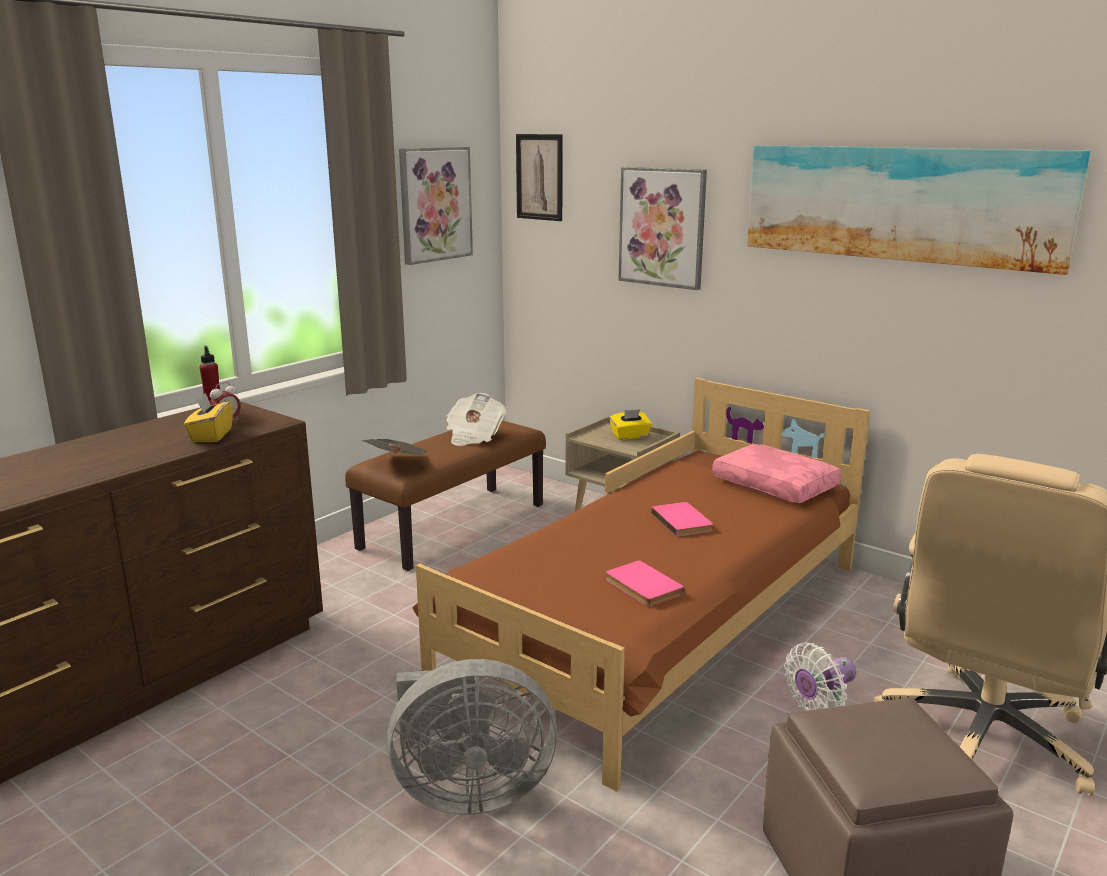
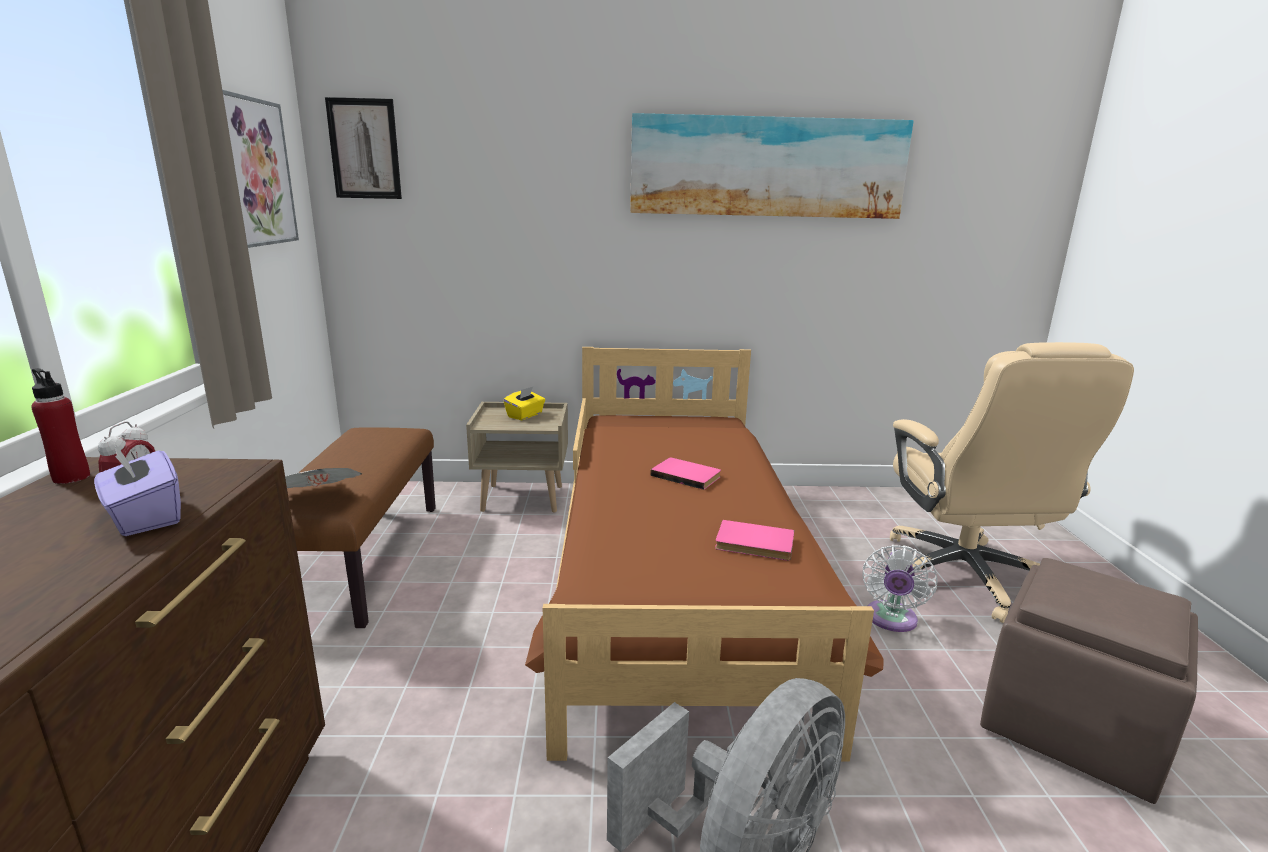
camera: 40 degrees left, 0 degrees up
(211, 436) = (144, 517): yellow tissue box -> purple tissue box
(474, 436) = (368, 449): newspaper -> none
(662, 227) = (531, 199): picture -> none
(776, 485) = (699, 428): pink pillow -> none

